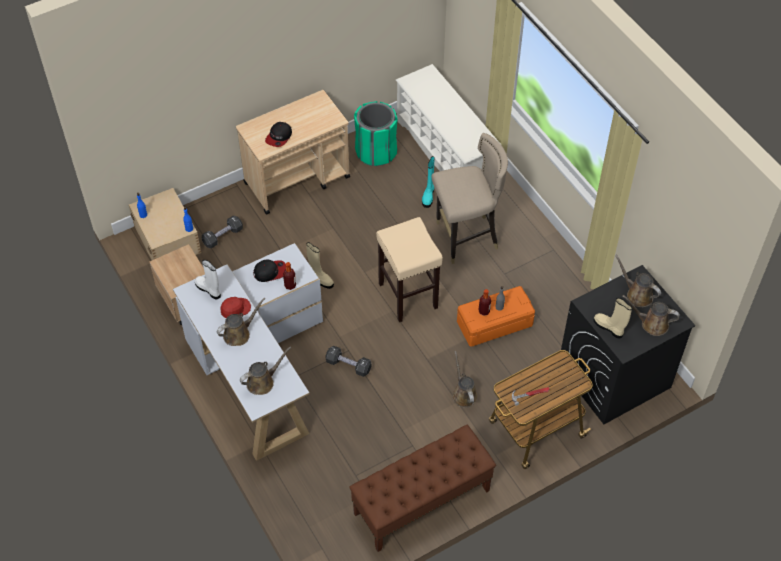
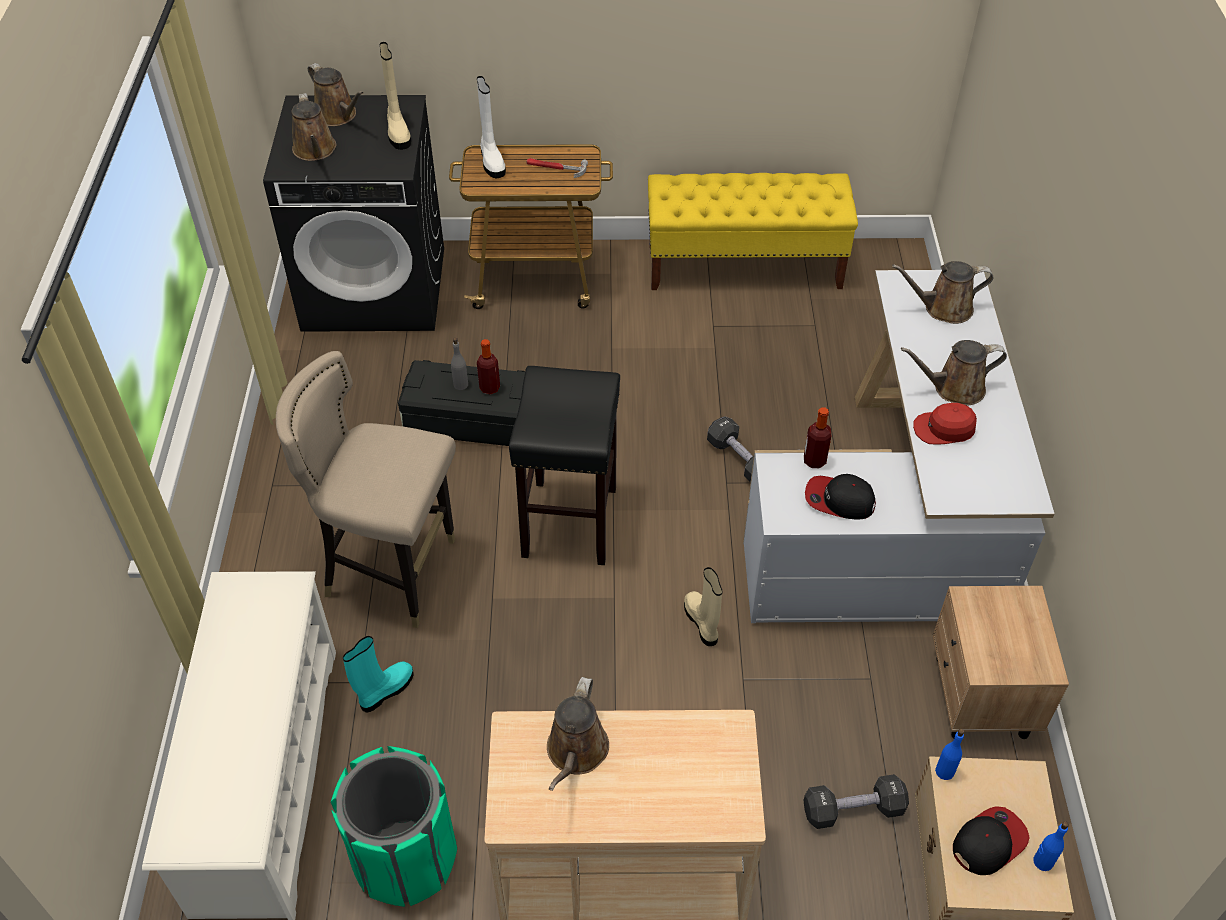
camera: 150 degrees left, 5 degrees down
(209, 289) = (981, 481): white boot -> white boot (491, 161)
(279, 137) = (675, 751): cap -> cap (988, 842)
(408, 296) = (569, 520): beige stool -> black stool
(421, 502) = (745, 266): brown bench -> yellow bench
(463, 394) = (595, 353): brown watering can -> brown watering can (576, 753)
(494, 323) = (469, 421): orange storage box -> black storage box

